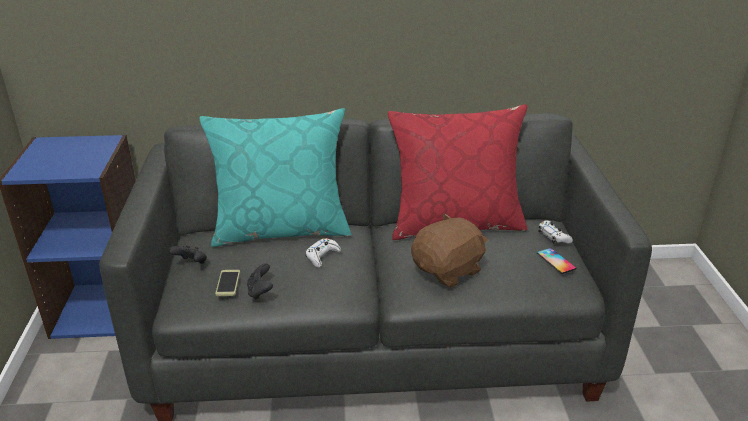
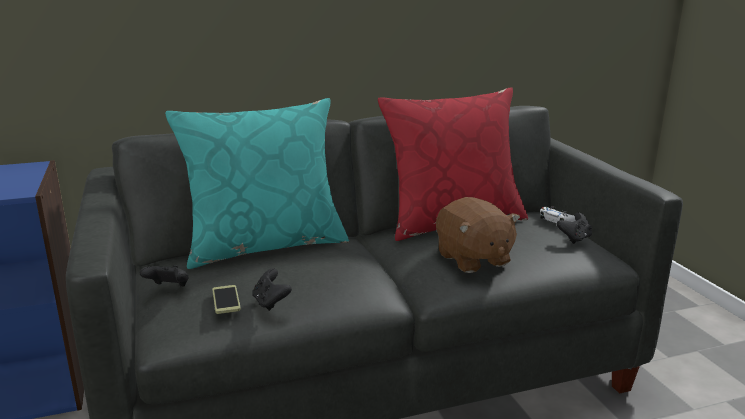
camera: 15 degrees left, 10 degrees down
(322, 256) = (328, 261): white game controller -> none
(448, 270) = (472, 259): brown plush toy -> brown plush toy turned 120 degrees clockwise
(556, 261) = (574, 239): phone -> black game controller

